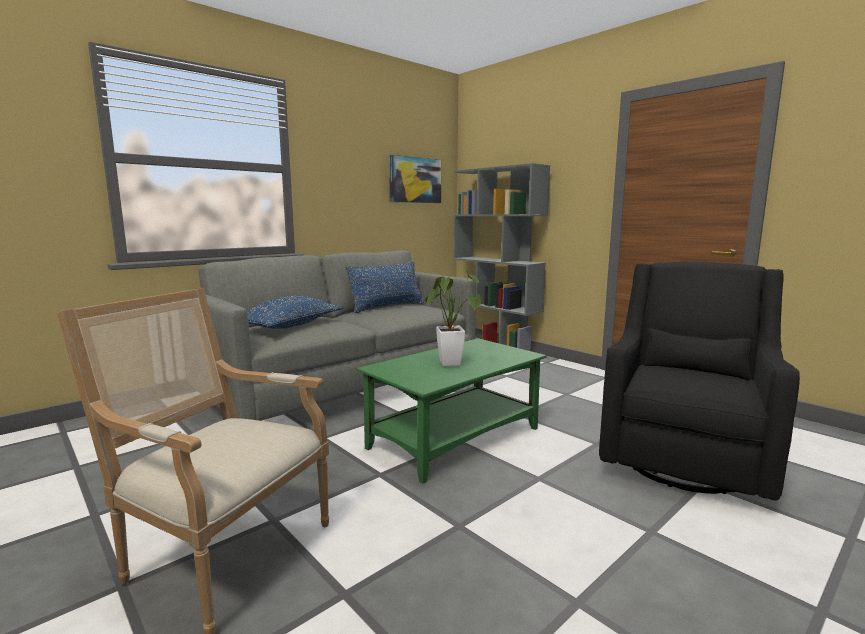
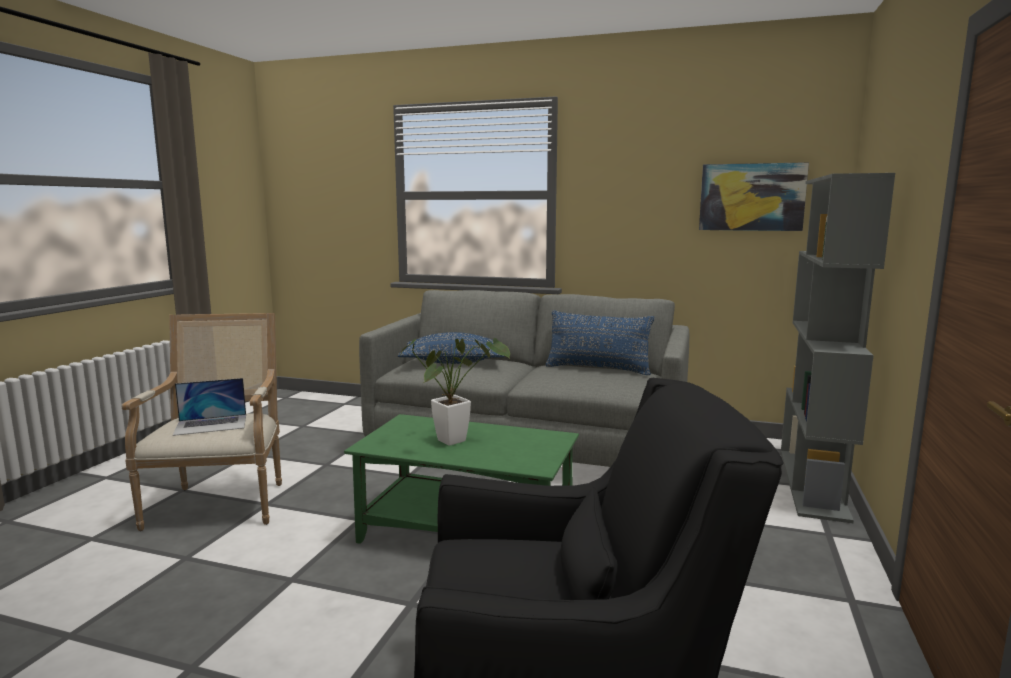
camera: 60 degrees right, 0 degrees up
(225, 444) = (211, 424): none -> laptop

